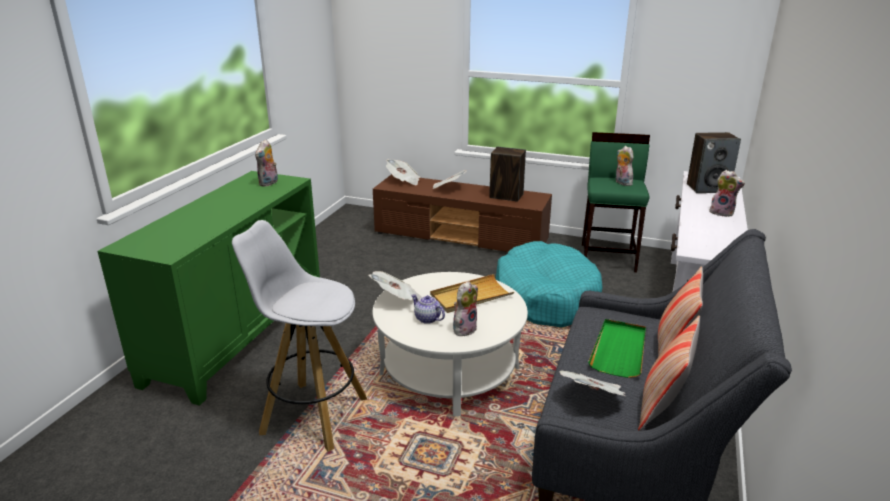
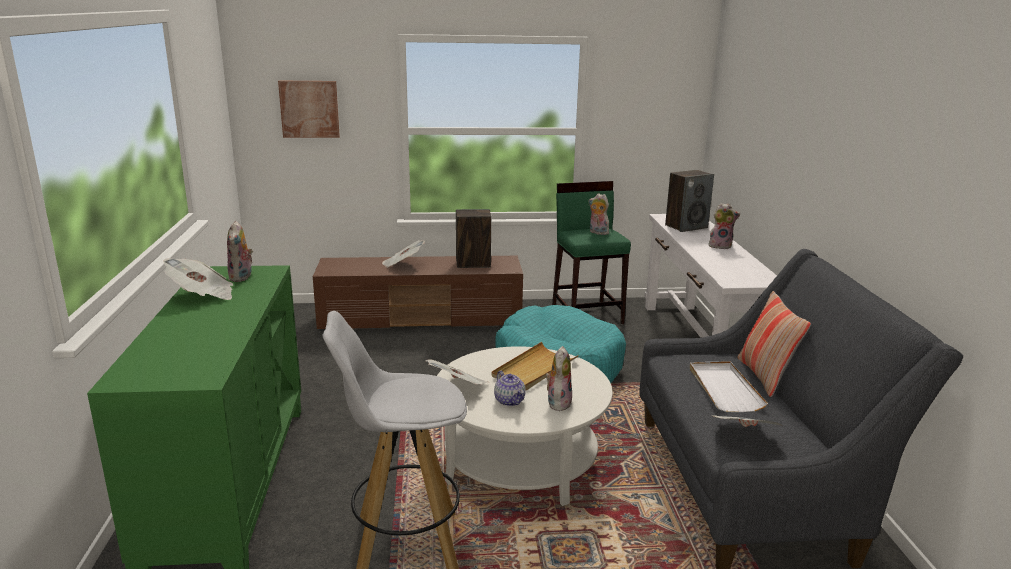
camera: 25 degrees left, 5 degrees down
(392, 50) = (309, 109): none -> picture
(403, 181) = (343, 263): newspaper -> newspaper (203, 295)
(427, 318) = (510, 401): teapot -> teapot turned 135 degrees counterclockwise
(619, 350) = (724, 388): green tray -> white tray
(662, 407) = (805, 429): pillow -> none

